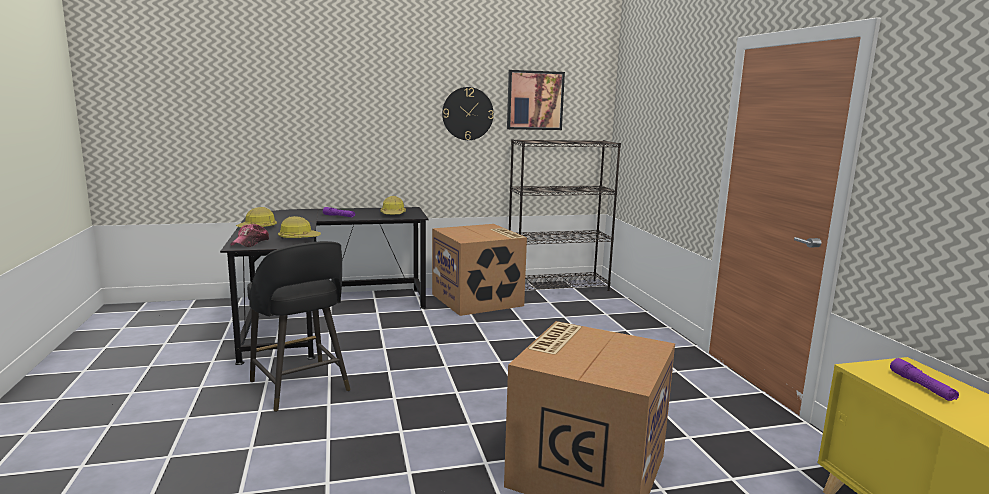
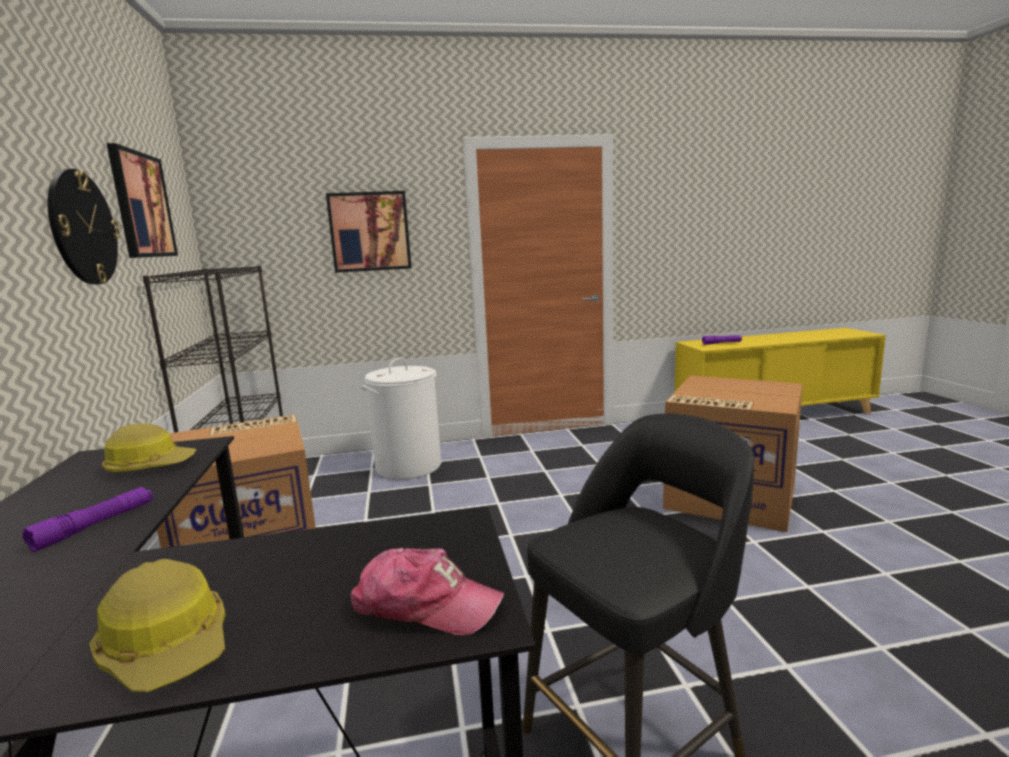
camera: 85 degrees left, 0 degrees up
(299, 238) = (381, 537): hard hat -> none
(615, 324) = (408, 466): none -> white laundry basket
(673, 125) = (370, 232): none -> picture

